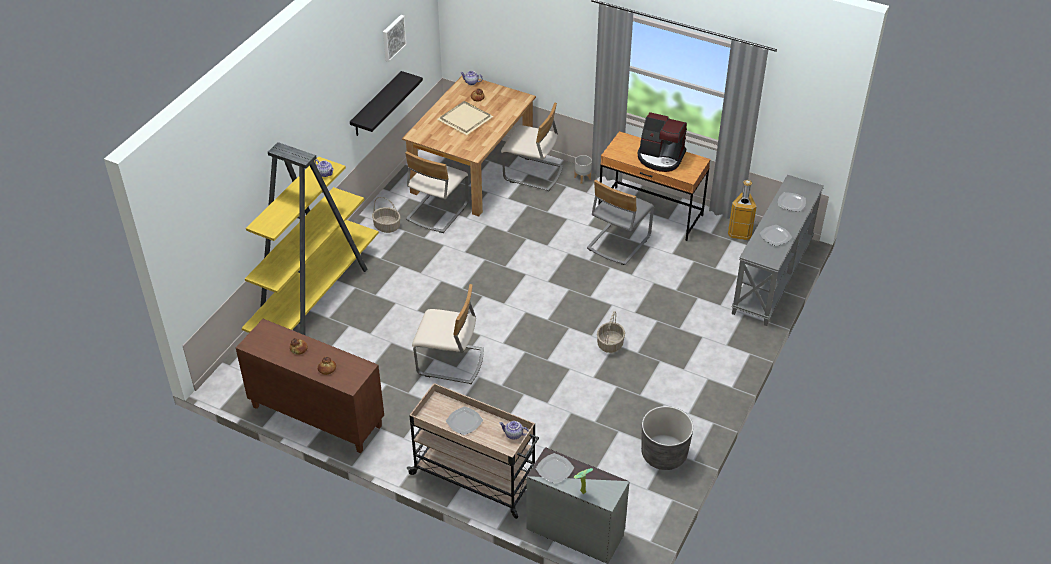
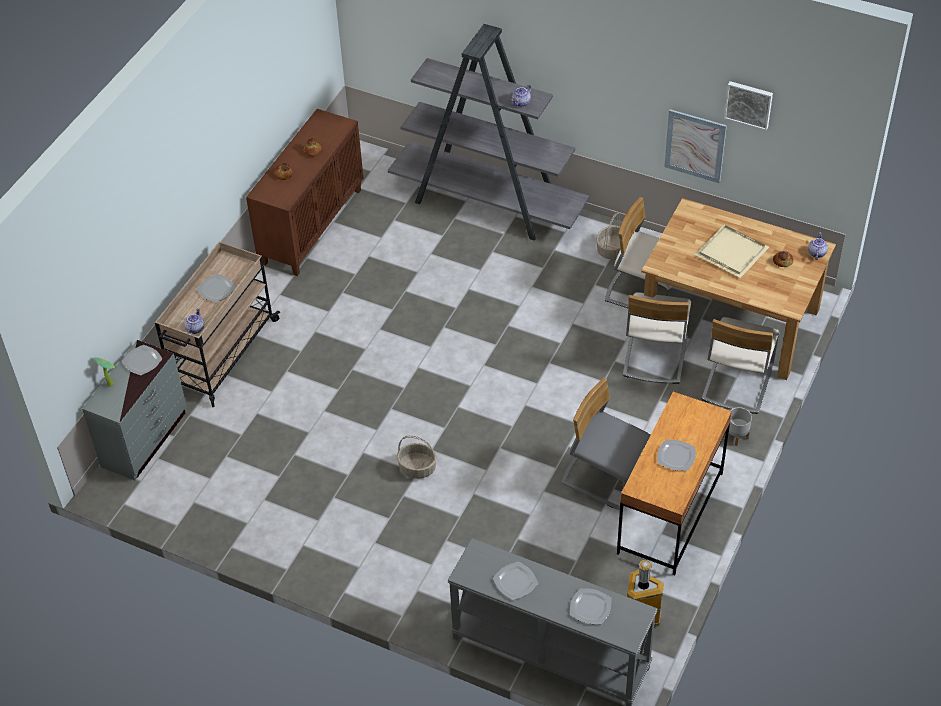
camera: 90 degrees right, 5 degrees up
(315, 295) = (488, 203): yellow bookcase -> grey bookcase
(376, 105) = (695, 145): black shelf -> picture
(450, 362) = (386, 323): beige chair -> beige chair (654, 355)
(660, 157) = (676, 456): coffee machine -> plate
(664, 454) = (241, 518): grey planter -> none

